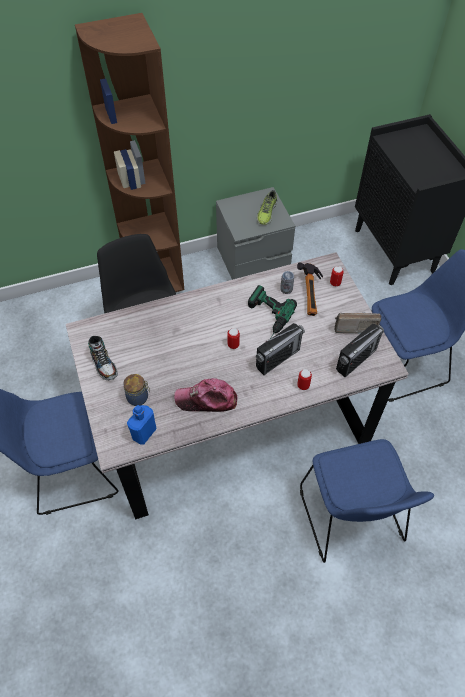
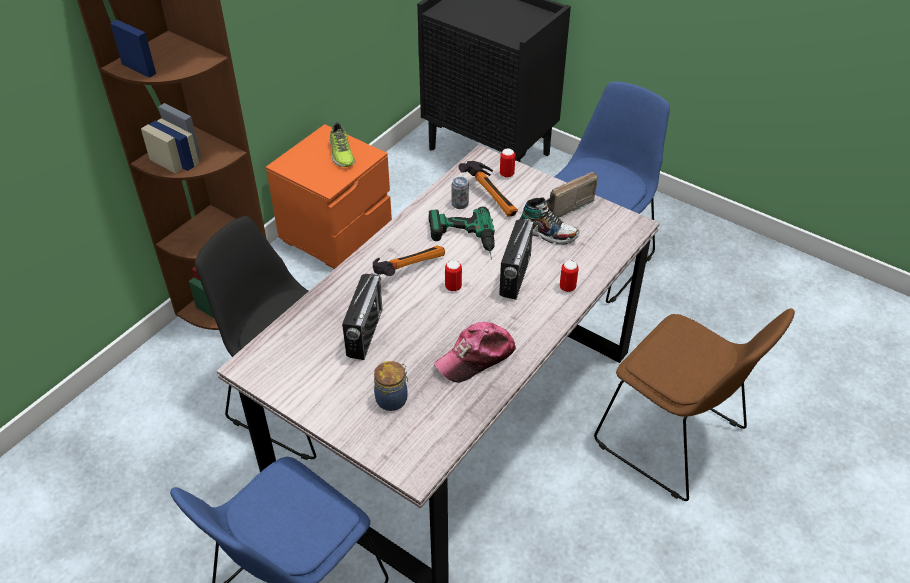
camera: 35 degrees left, 10 degrees down
(104, 364) = (313, 387): shoe -> shoe (548, 233)
(144, 433) = (436, 432): blue bottle -> none
(217, 316) = (407, 267): none -> hammer
(252, 259) = (334, 232): grey nightstand -> orange nightstand
(351, 518) = (674, 439): blue chair -> brown chair
(356, 359) = (597, 235): radio -> radio (365, 333)

